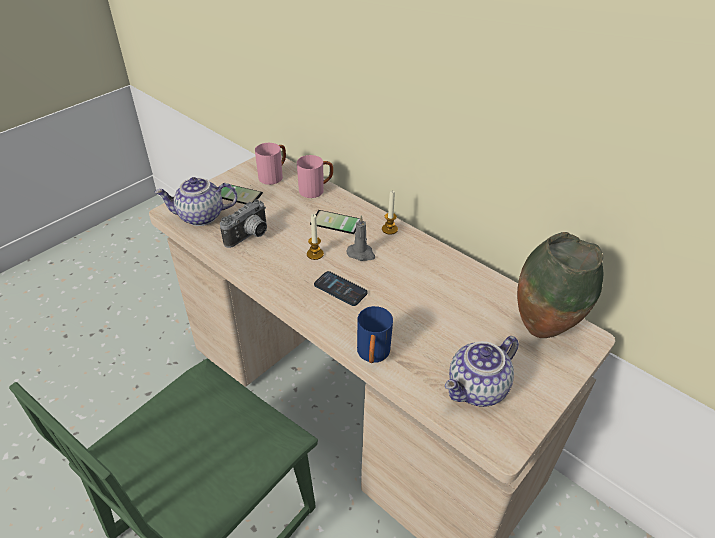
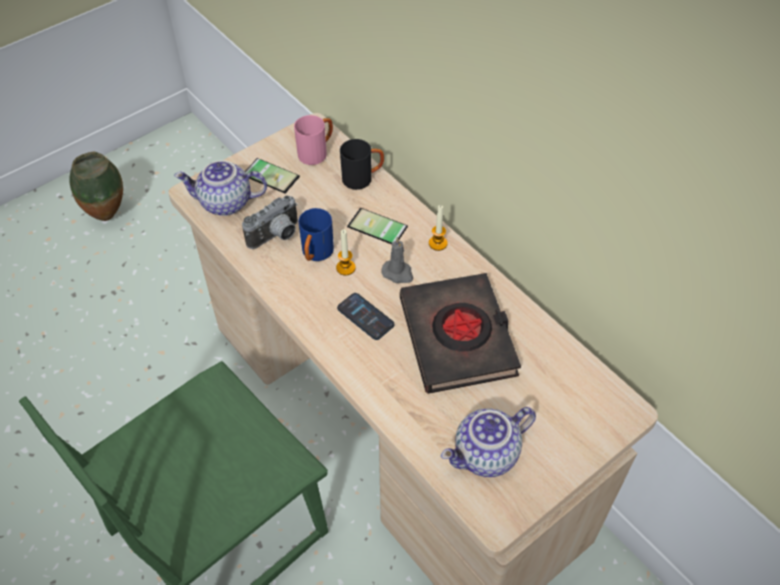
camera: 10 degrees right, 10 degrees up
(316, 190) = (363, 178): pink mug -> black mug
(373, 356) = (384, 402): blue mug -> blue mug (316, 255)
(425, 296) = (458, 337): none -> black book
(542, 330) = (577, 396): vase -> vase (109, 216)

